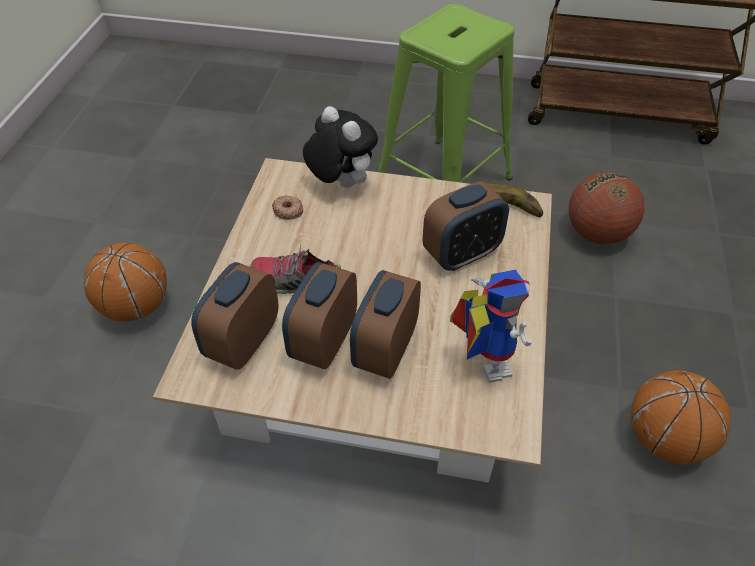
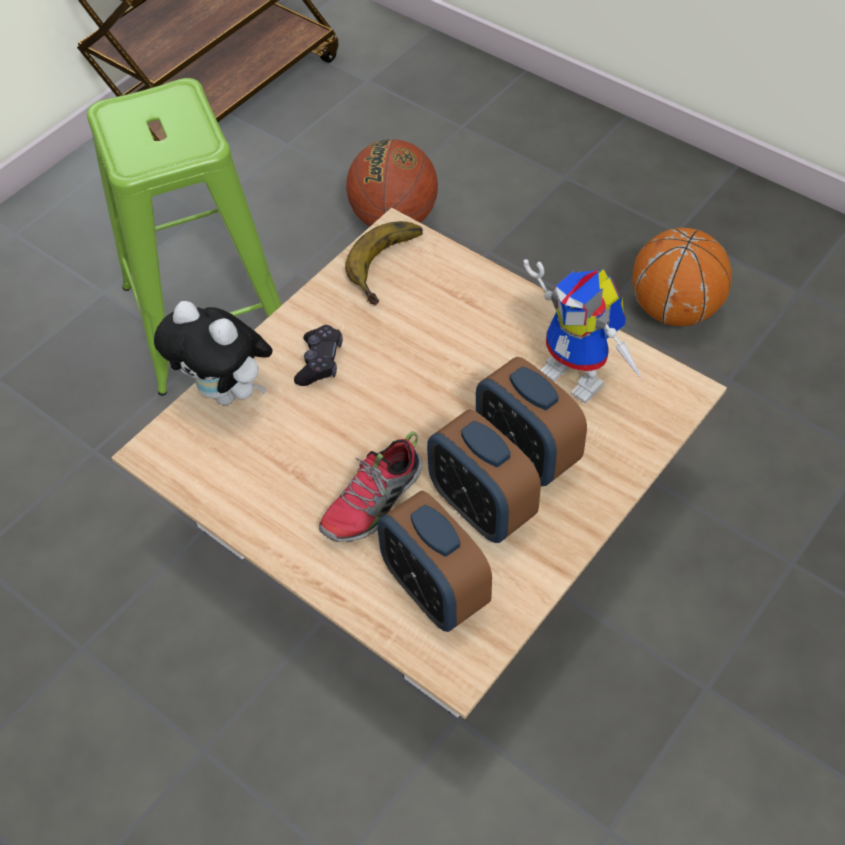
camera: 60 degrees left, 5 degrees up
(136, 307) = (174, 766): basketball -> none
(288, 210) = (238, 467): donut -> none
(340, 183) = (228, 392): plush toy -> plush toy turned 135 degrees counterclockwise
(391, 213) = (320, 362): none -> black game controller
(462, 254) = (430, 326): alarm clock -> none
(480, 357) = (582, 375): toy robot -> toy robot turned 150 degrees counterclockwise

